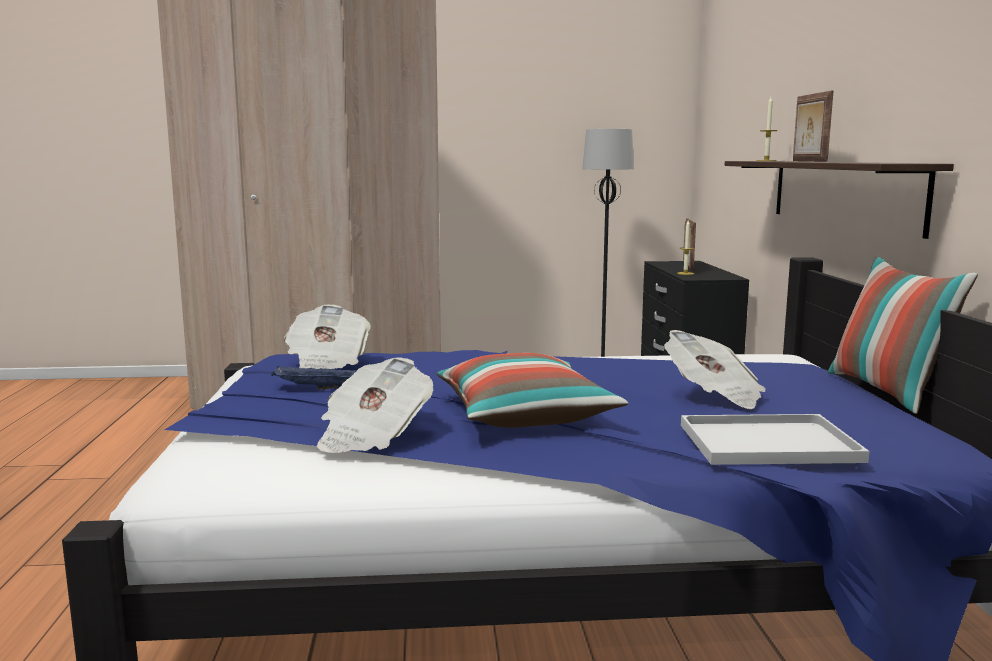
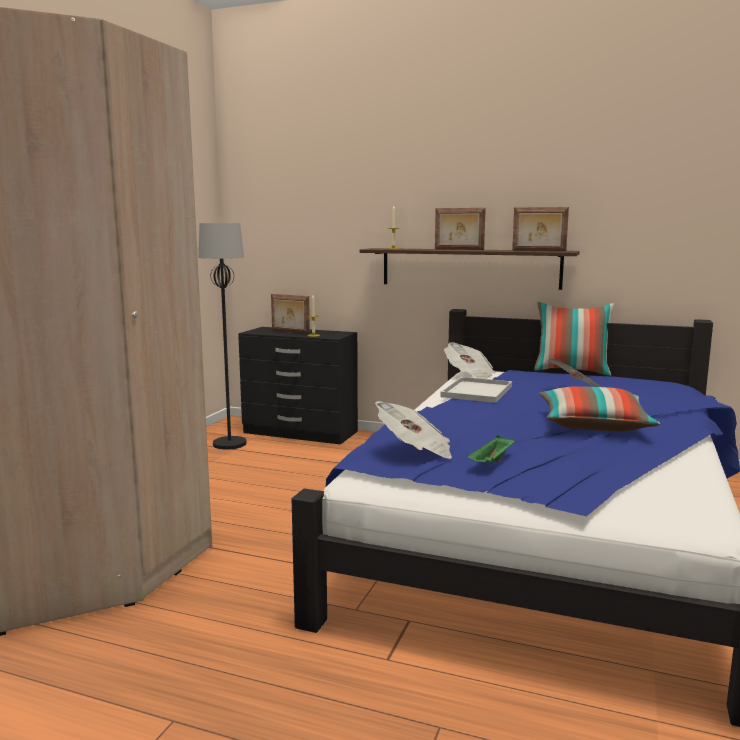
camera: 65 degrees left, 0 degrees up
(314, 388) = (492, 462): blue tray -> green tray
(372, 436) = (625, 460): newspaper -> newspaper (469, 375)
(771, 442) = (664, 397): white tray -> white tray (476, 391)
(869, 162) = (538, 250): none -> picture frame

